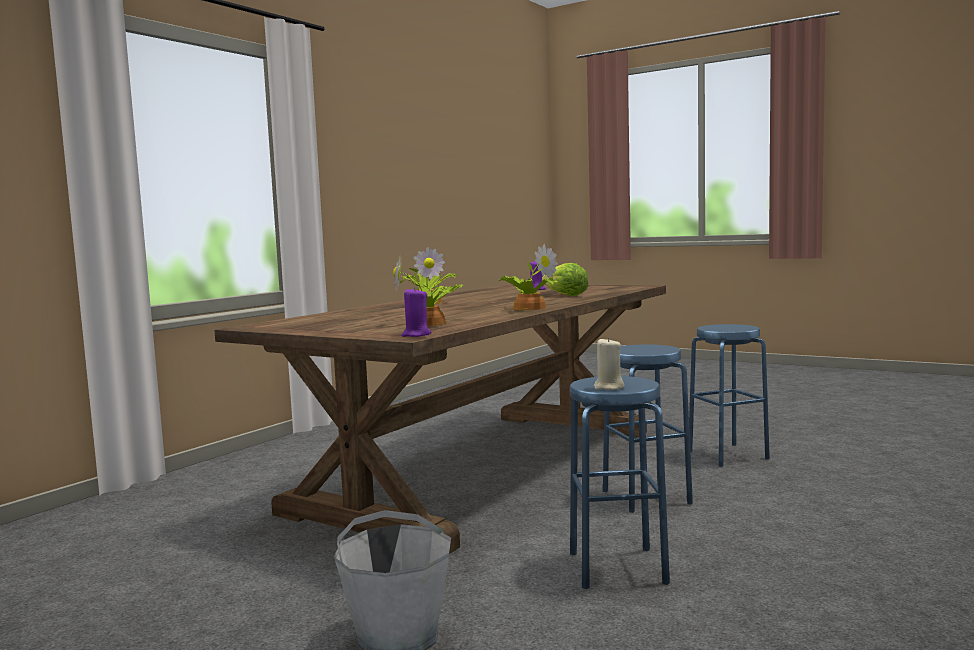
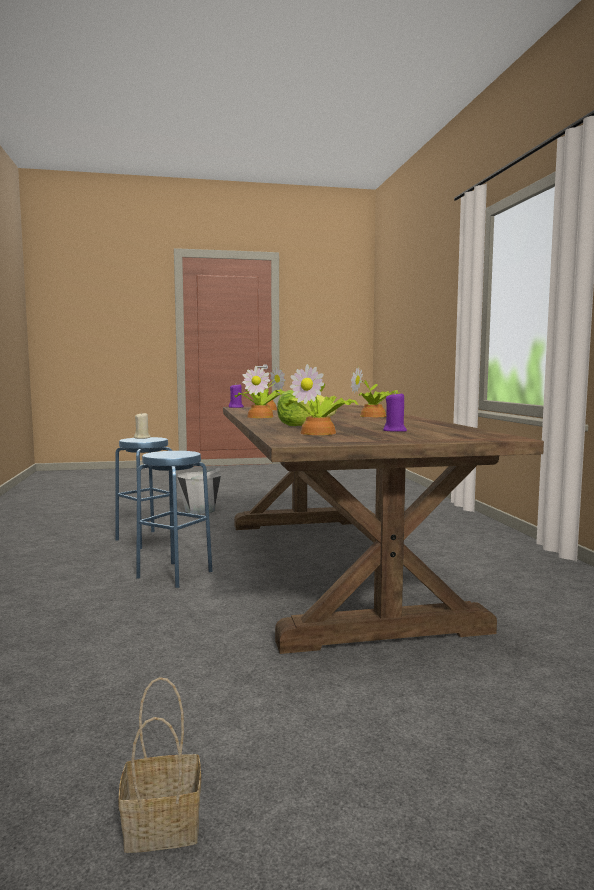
camera: 135 degrees right, 0 degrees up
(592, 290) = (320, 433): none -> potted plant
(728, 455) = (141, 639): blue stool -> none
(761, 409) = (159, 829): none -> basket

